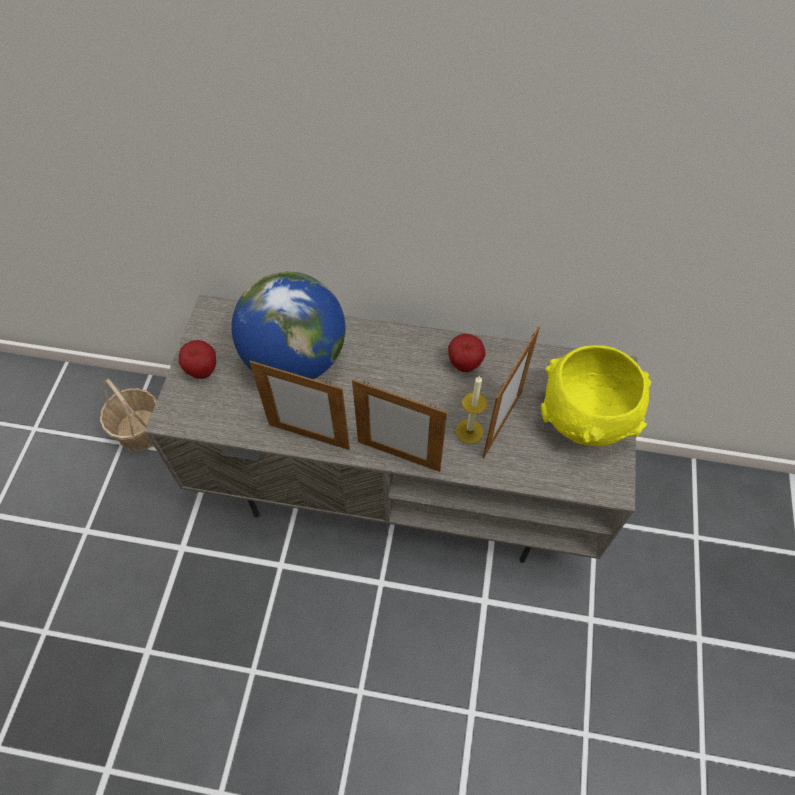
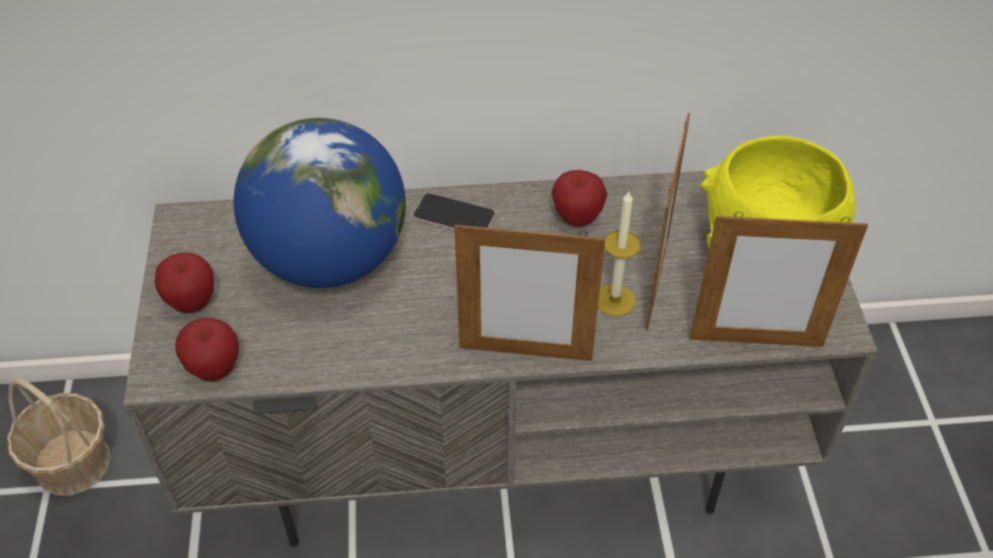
camera: 15 degrees left, 10 degrees down
(204, 420) = (214, 369): none -> apple
(309, 436) = (383, 356): picture frame -> picture frame (756, 342)
(384, 345) = (454, 216): none -> phone

